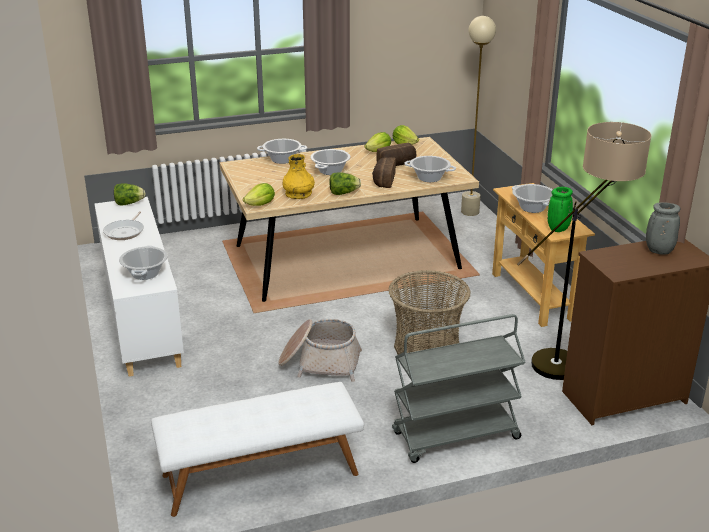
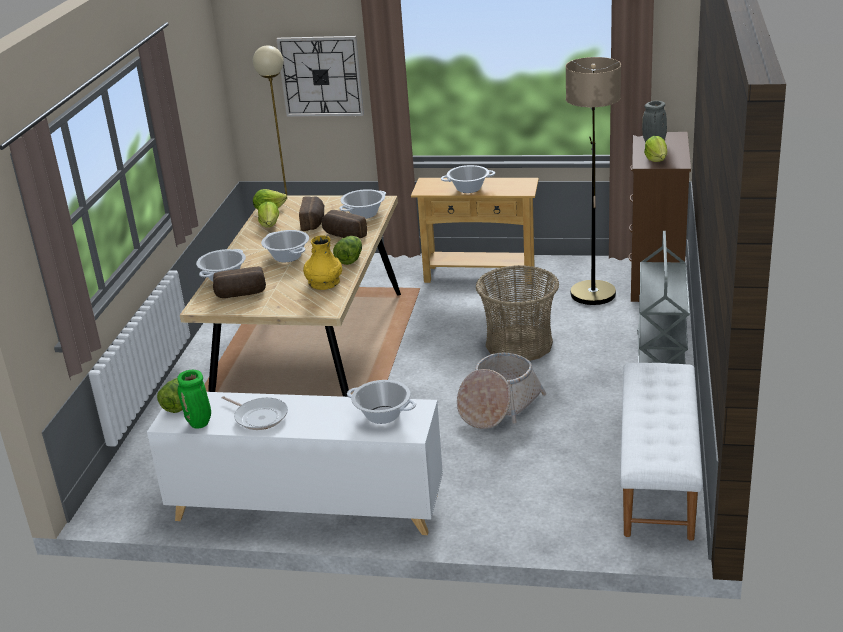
camera: 60 degrees left, 0 degrees up
(260, 172) = (241, 294): none -> bread
(261, 205) = (328, 306): lettuce -> lettuce (656, 160)
(520, 61) = (321, 76): none -> wall clock
(558, 229) = (518, 188): green vase -> green vase (200, 423)

